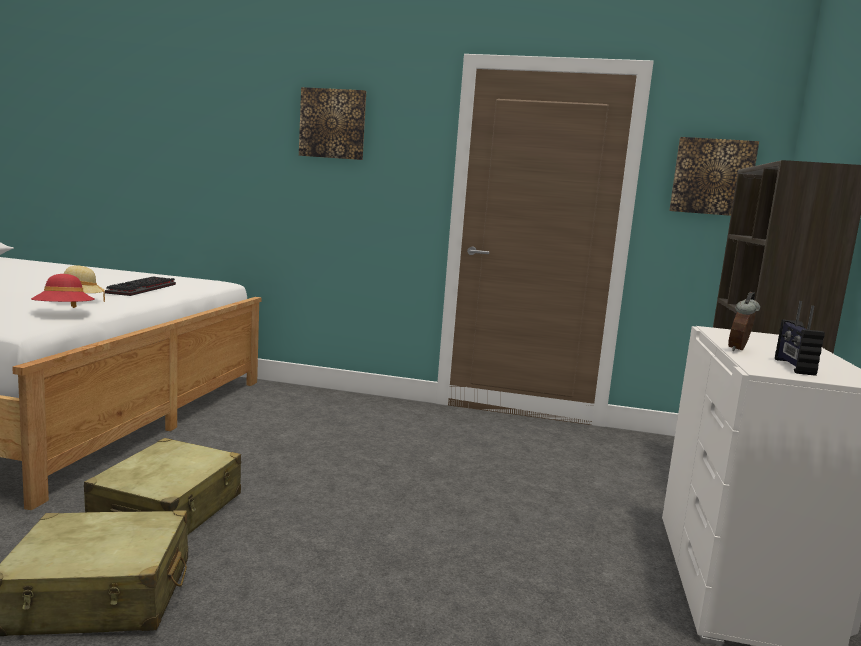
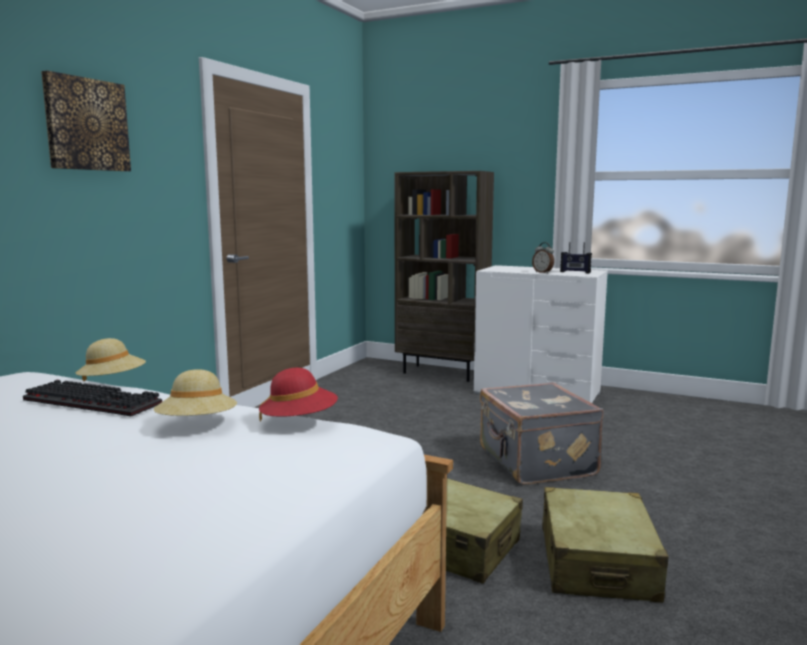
camera: 75 degrees left, 0 degrees up
(194, 291) = (113, 383): none -> beige hat
(394, 567) = (535, 463): none -> grey suitcase
(712, 177) = (340, 175): picture -> none

